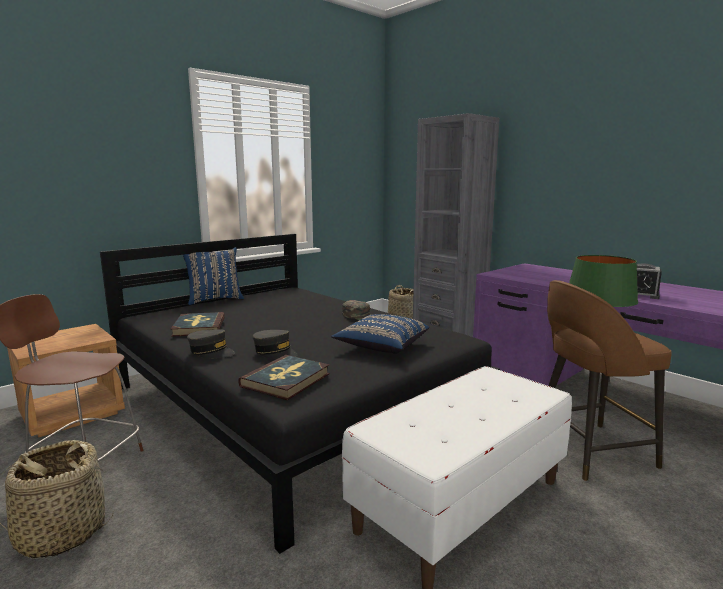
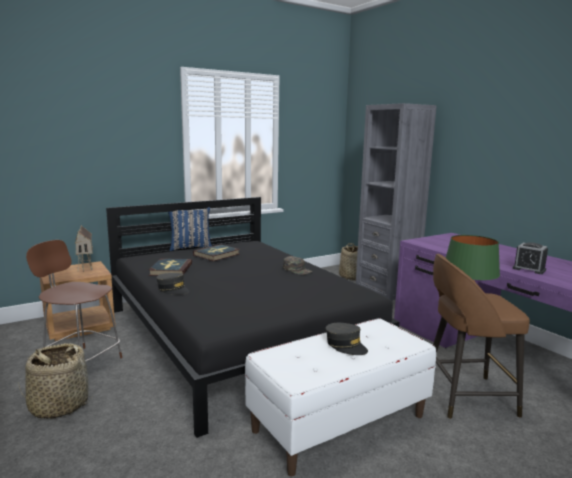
camera: 10 degrees right, 0 degrees up
(77, 333) = (86, 268): none -> toy house
(275, 352) = (218, 293): grey cap -> grey cap (345, 345)
(286, 380) = (217, 315): book -> book (217, 254)
(381, 346) = (300, 296): blue pillow -> none

